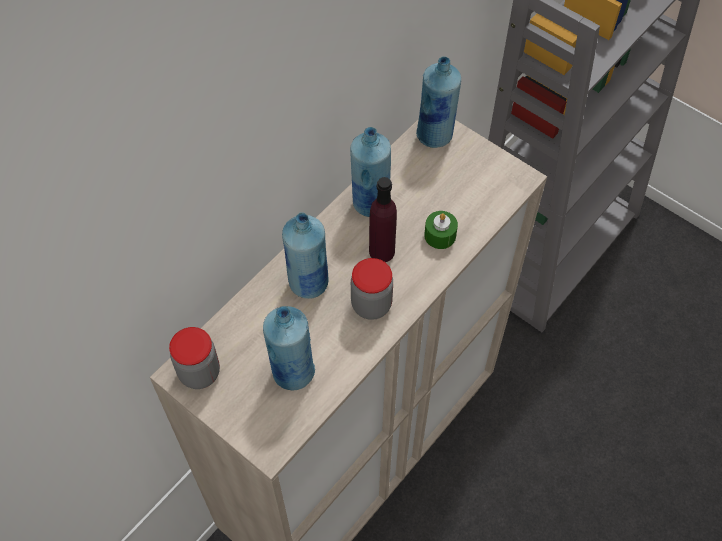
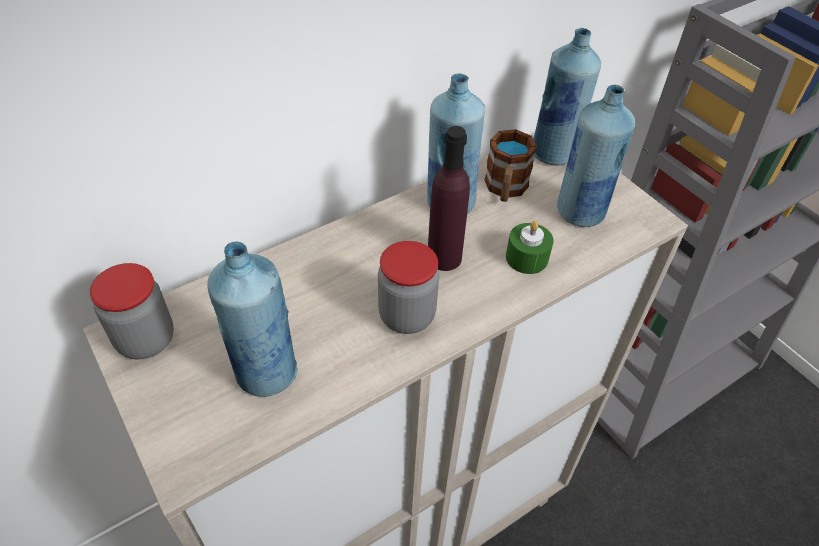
camera: 15 degrees right, 10 degrees down
(308, 283) = (335, 271): blue bottle -> blue bottle (580, 213)
(408, 179) = (505, 189): none -> mug

